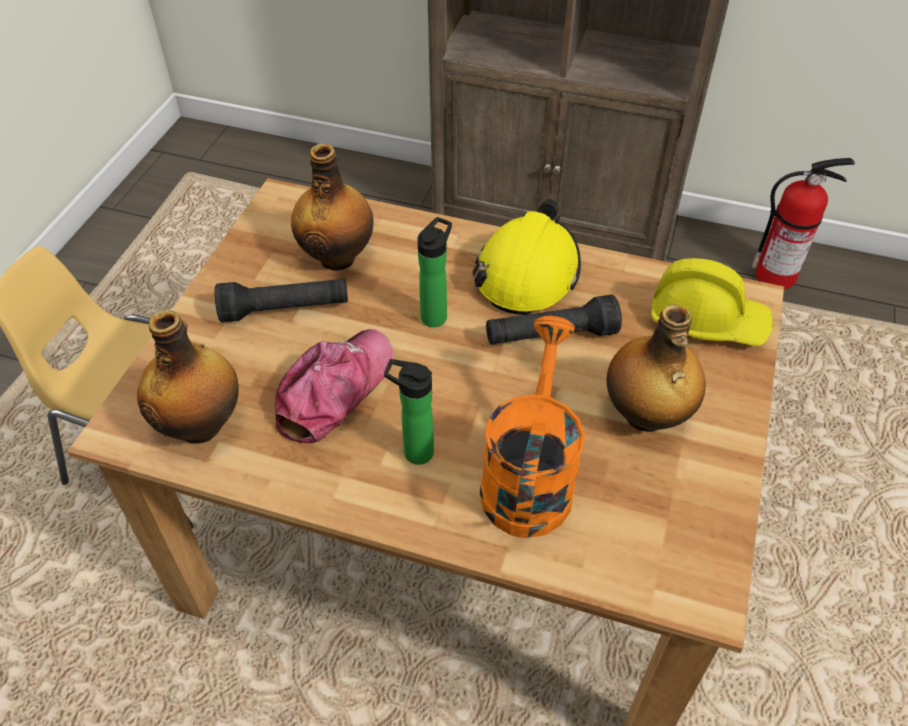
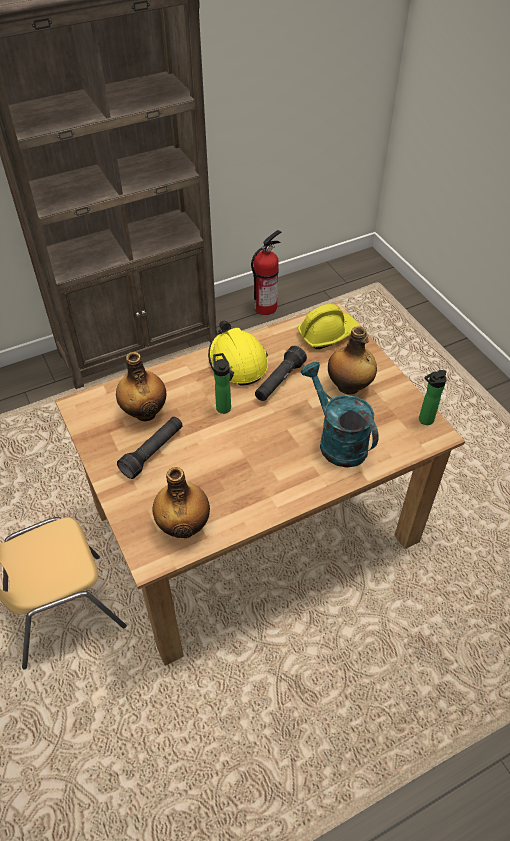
camera: 45 degrees left, 0 degrees up
(335, 391) = (222, 468): cap -> none
(414, 451) = (285, 465): bottle -> bottle (424, 420)
(528, 476) = (337, 440): orange watering can -> turquoise watering can

